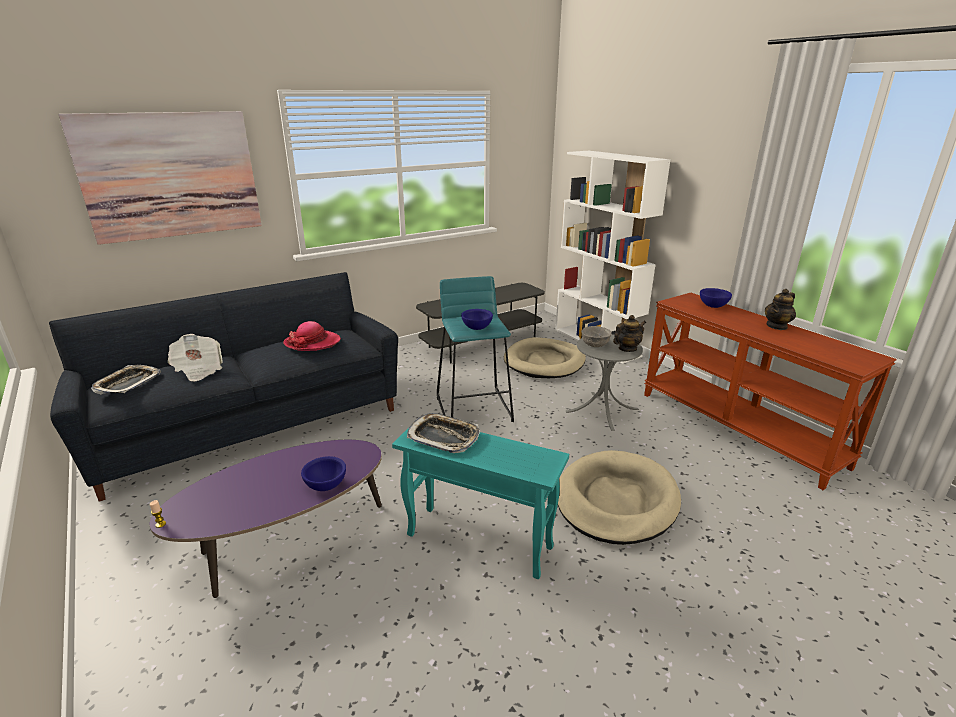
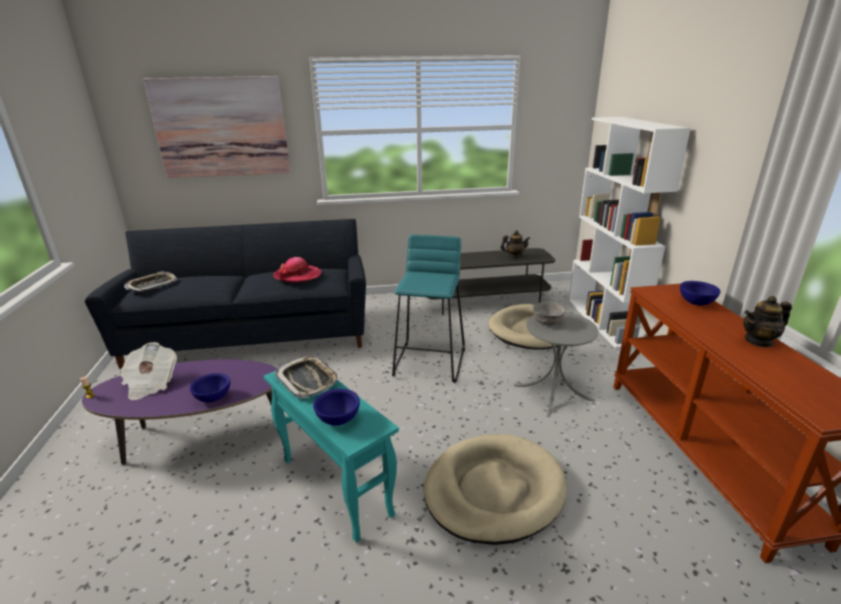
camera: 25 degrees right, 0 degrees up
(198, 370) = (203, 283): newspaper -> newspaper (151, 383)
(477, 328) = (423, 285): blue bowl -> blue bowl (338, 420)
(627, 349) = (578, 333): teapot -> teapot (514, 256)

